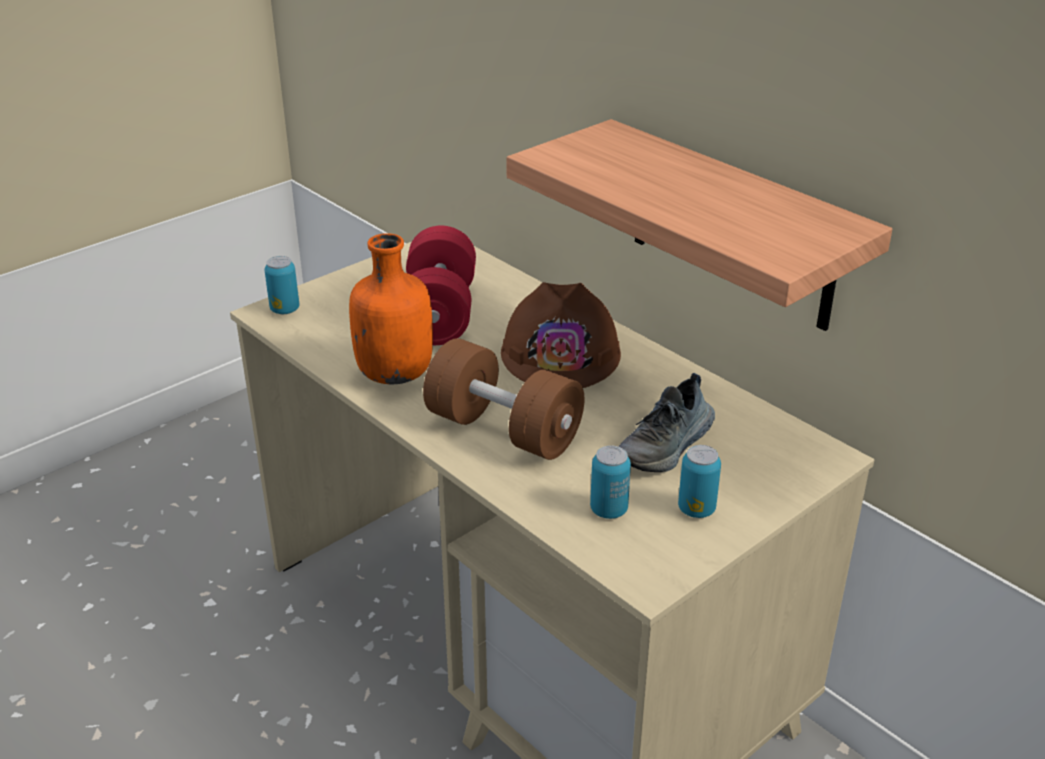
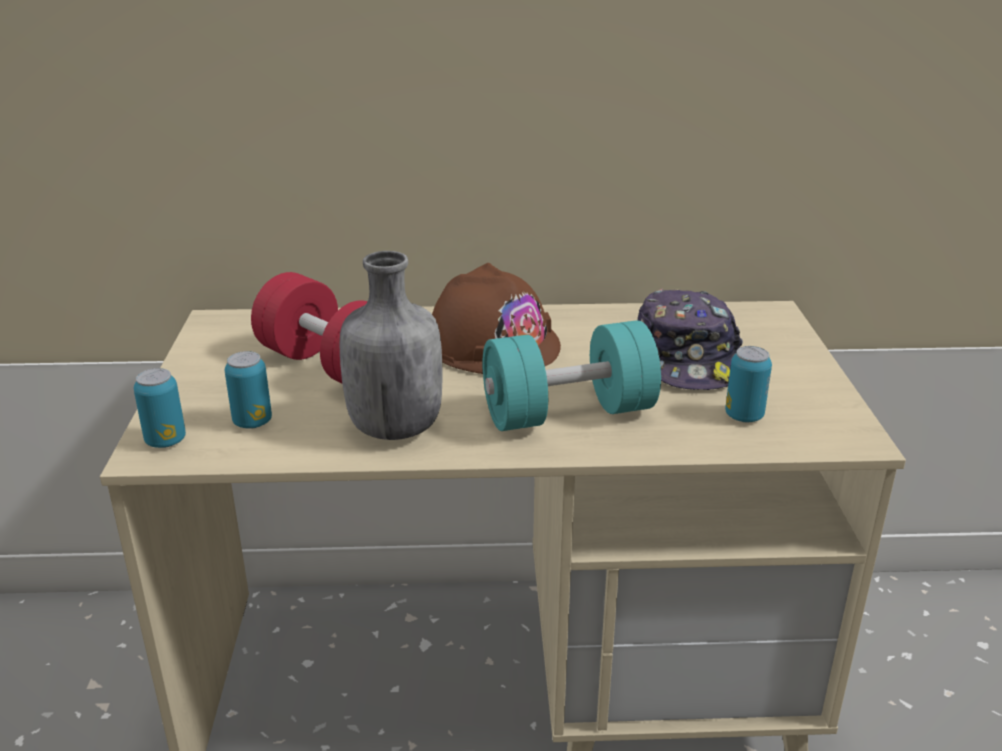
camera: 50 degrees left, 5 degrees down
(395, 373) = (394, 427): orange bottle -> grey bottle
(503, 430) = (568, 413): brown dumbbell -> turquoise dumbbell
(666, 446) = (686, 358): shoe -> cap
(696, 509) = (783, 382): can -> can (252, 422)
(732, 226) = (610, 152): shelf -> none

